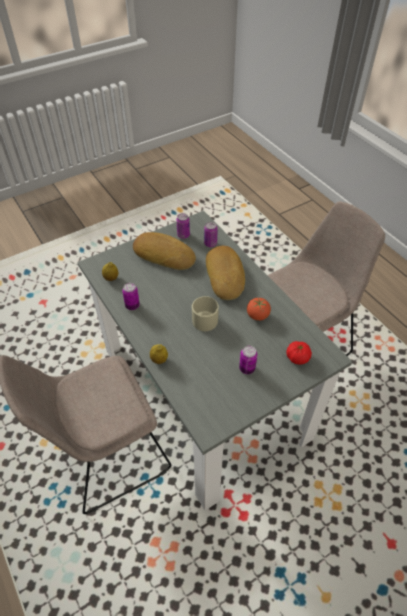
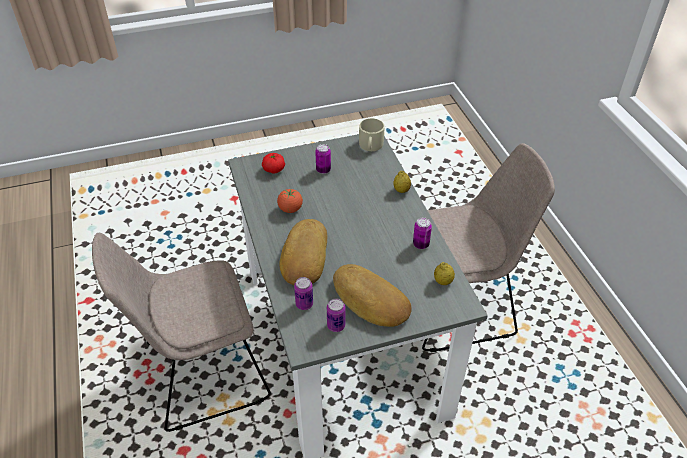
camera: 165 degrees left, 5 degrees down
(204, 318) = (346, 217): beige mug -> beige mug (370, 145)

